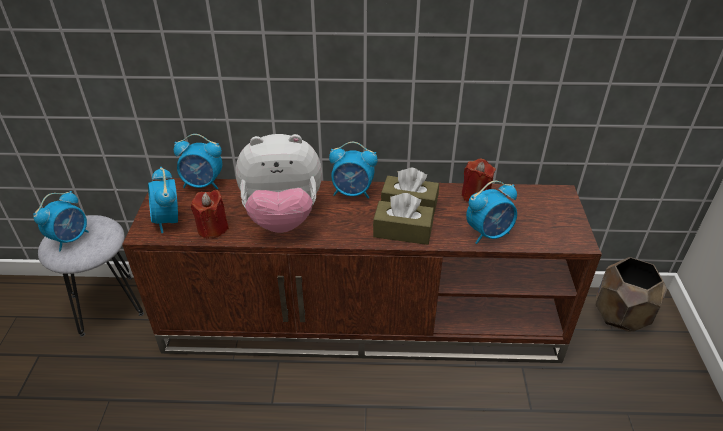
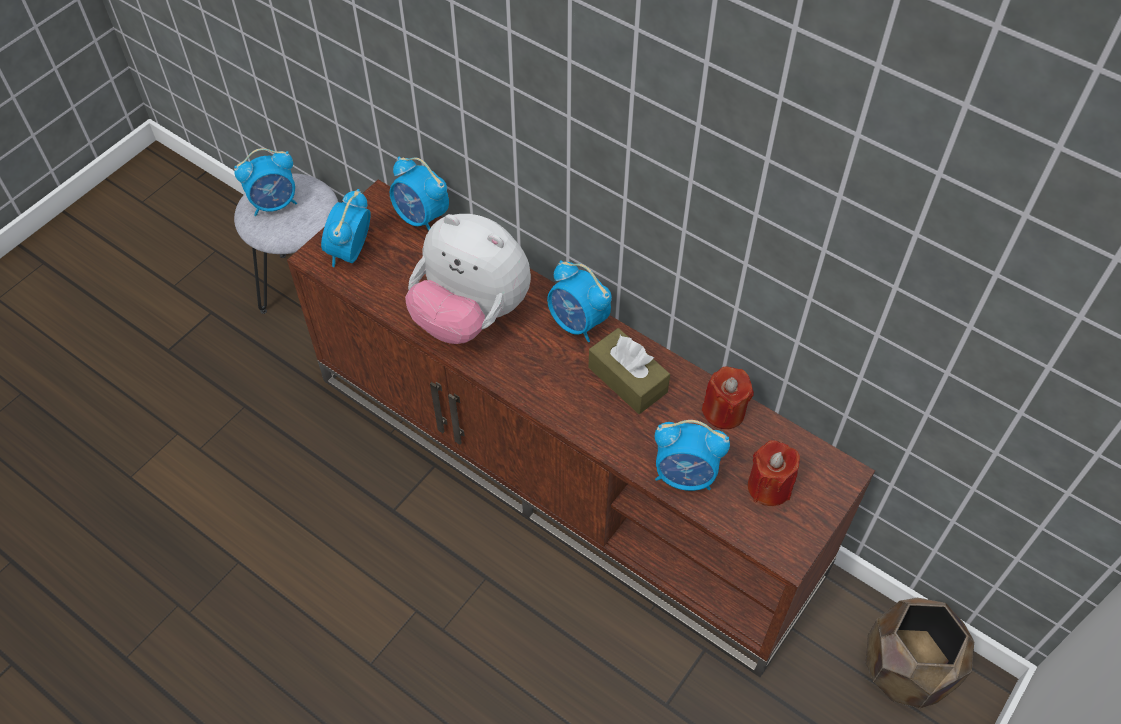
camera: 35 degrees right, 15 degrees up
(213, 228) = (387, 289): red candle -> red candle (769, 487)
(402, 231) = (586, 412): brown tissue box -> none

